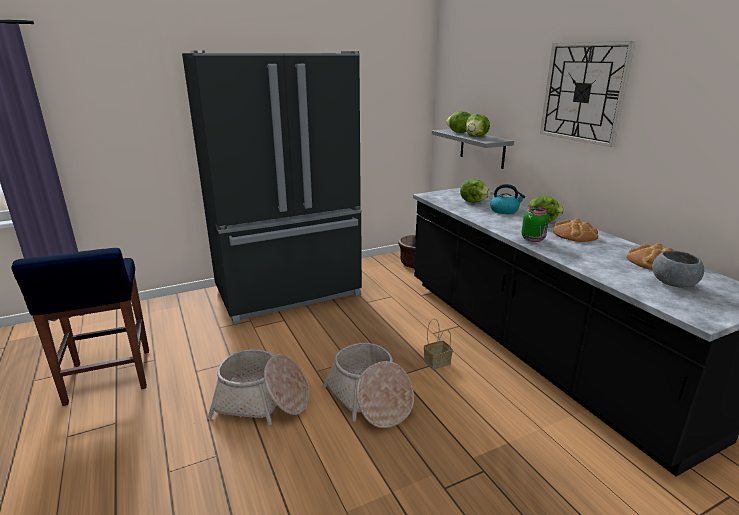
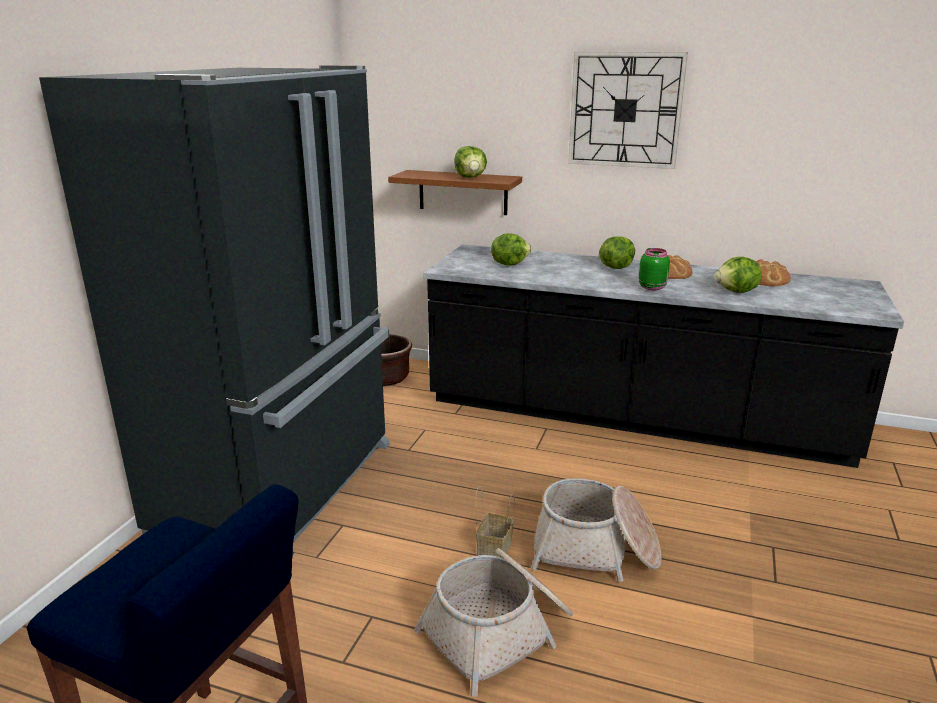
camera: 45 degrees left, 0 degrees up
(437, 361) = (587, 475): basket -> basket (494, 547)
(458, 132) = (432, 175): lettuce -> lettuce (737, 292)
(482, 148) = (463, 192): grey shelf -> brown shelf
(504, 210) = (560, 265): kettle -> none
(673, 284) = (812, 292): grey bowl -> none

